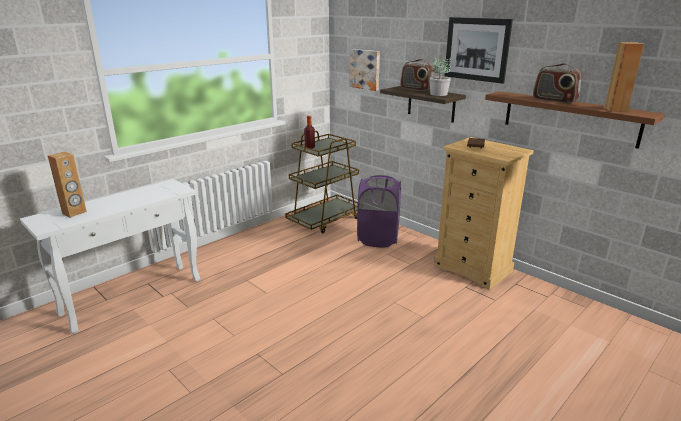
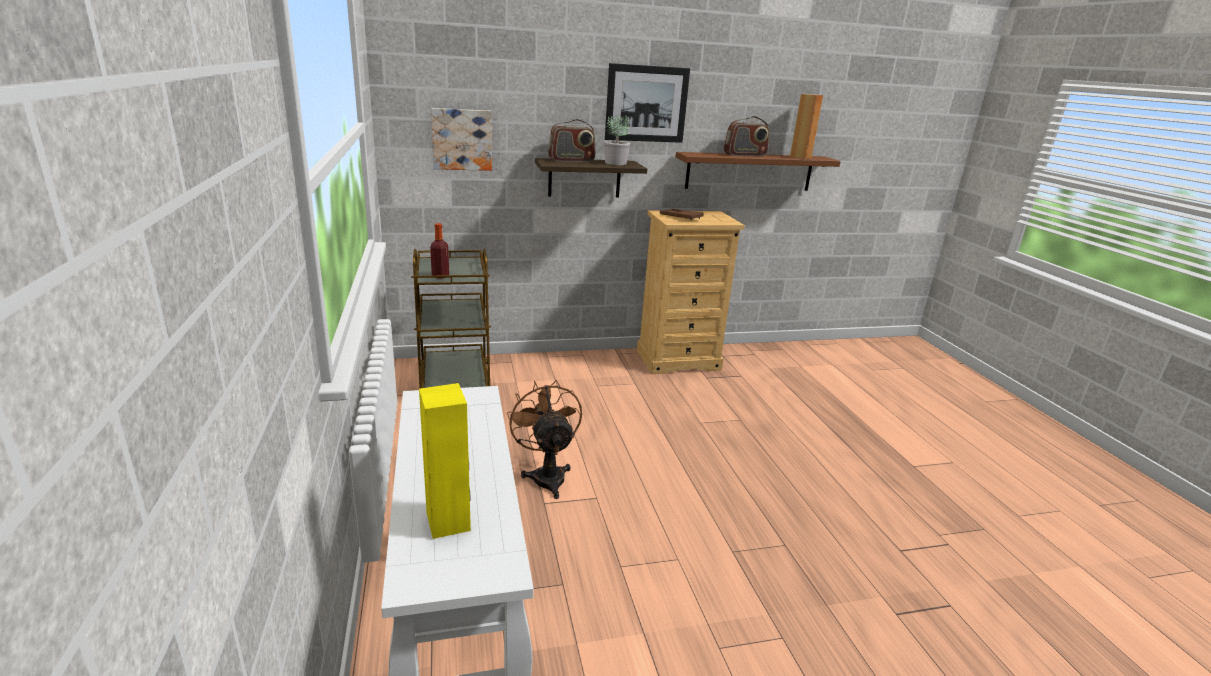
camera: 60 degrees left, 0 degrees up
(74, 213) = (449, 521): brown speaker -> yellow speaker
(272, 272) = (546, 475): none -> brown fan
(378, 239) = (555, 376): purple laundry basket -> none

